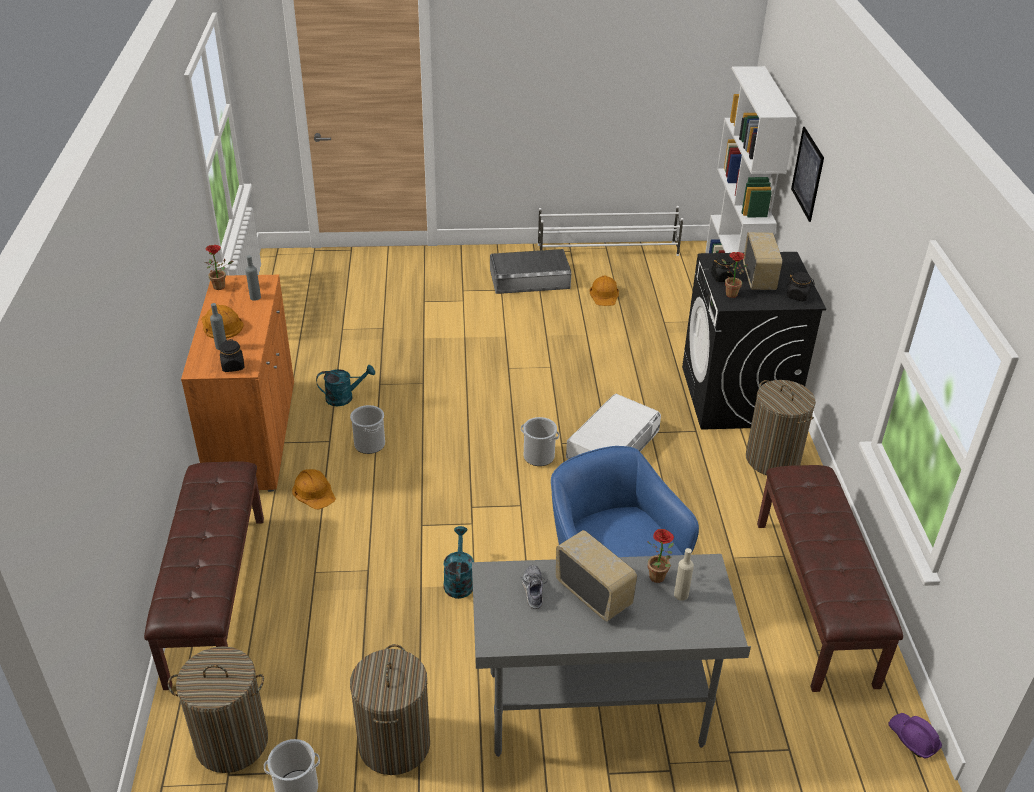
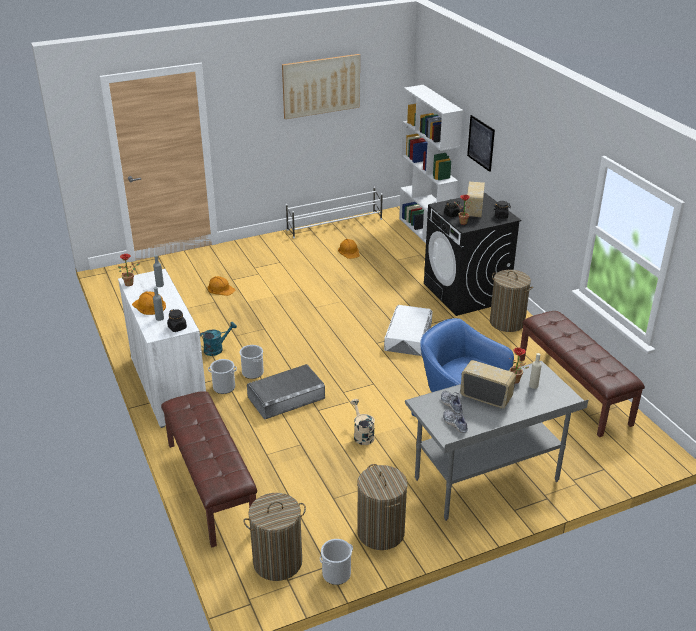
camera: 20 degrees left, 5 degrees down
(253, 435) = (168, 386): orange cabinet -> white cabinet
(314, 492) = (234, 409): orange hard hat -> orange hard hat (221, 289)
(459, 580) = (362, 435): turquoise watering can -> beige watering can
(518, 624) = (455, 424): none -> shoe
(529, 279) = (294, 252): grey storage box -> grey storage box (286, 397)
(538, 456) = (367, 354): bucket -> bucket (224, 387)
(608, 46) = (321, 86): none -> picture
(759, 278) = (473, 211): radio -> radio turned 150 degrees counterclockwise
(913, 739) = (663, 445): purple hard hat -> none

